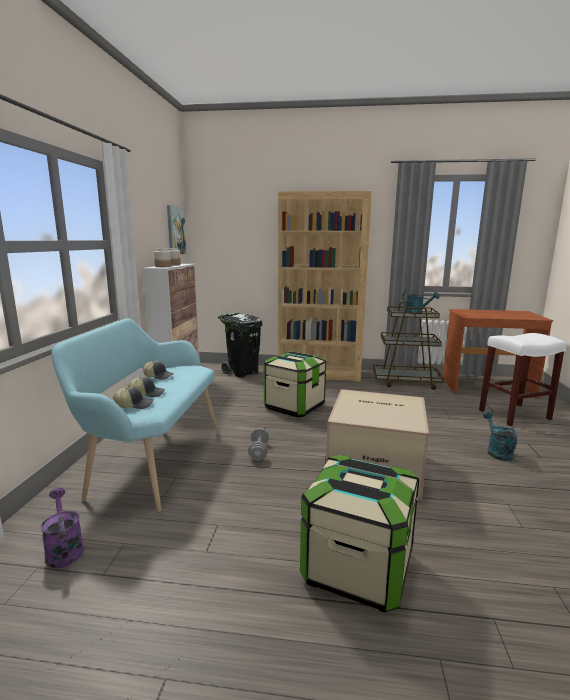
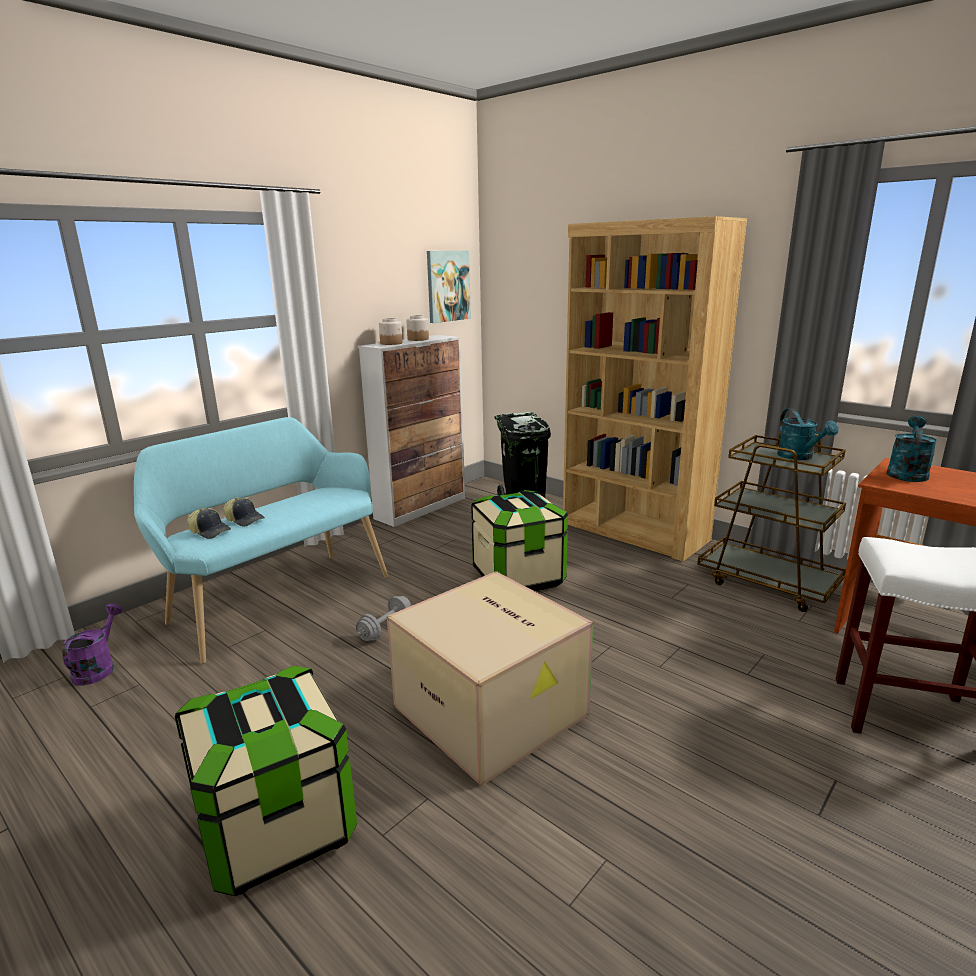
camera: 35 degrees right, 5 degrees up
(159, 376) = (295, 498): cap -> none
(497, 451) = (740, 767): turquoise watering can -> turquoise watering can (907, 473)

